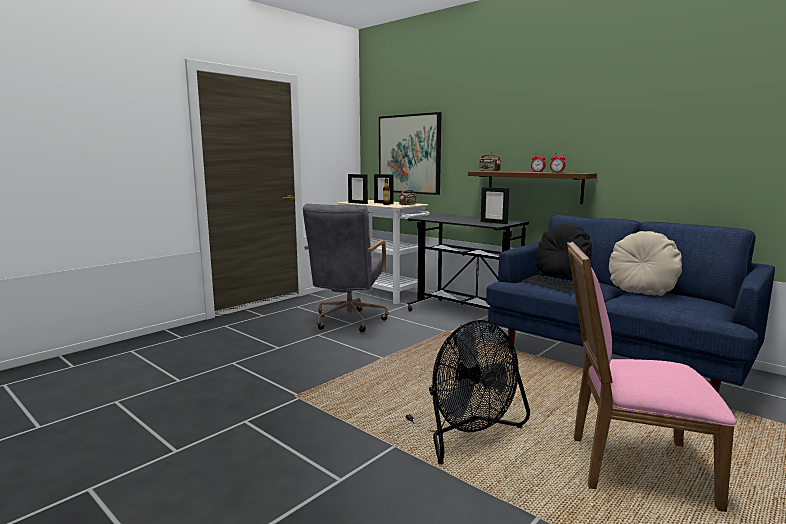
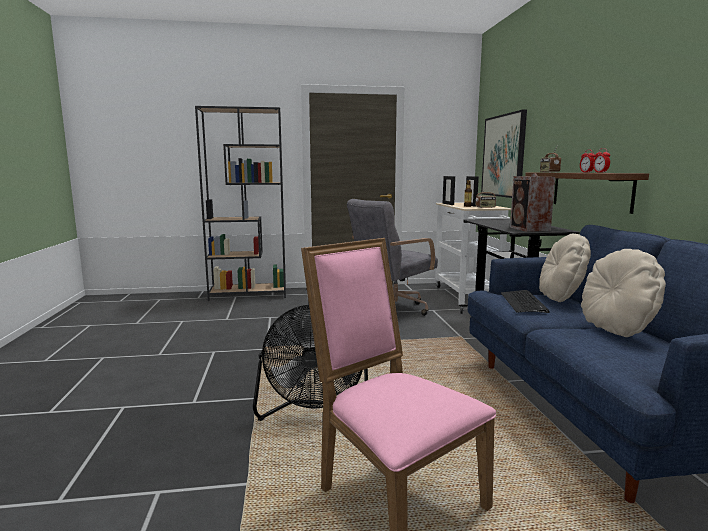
camera: 40 degrees right, 0 degrees up
(146, 344) = (249, 294): none -> bookcase
(494, 222) = (529, 229): picture frame -> speaker
(561, 277) = (561, 299): black pillow -> beige pillow

